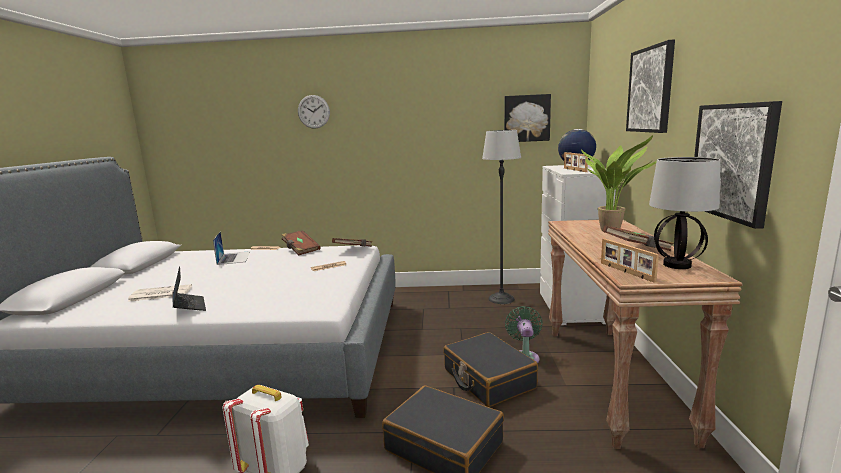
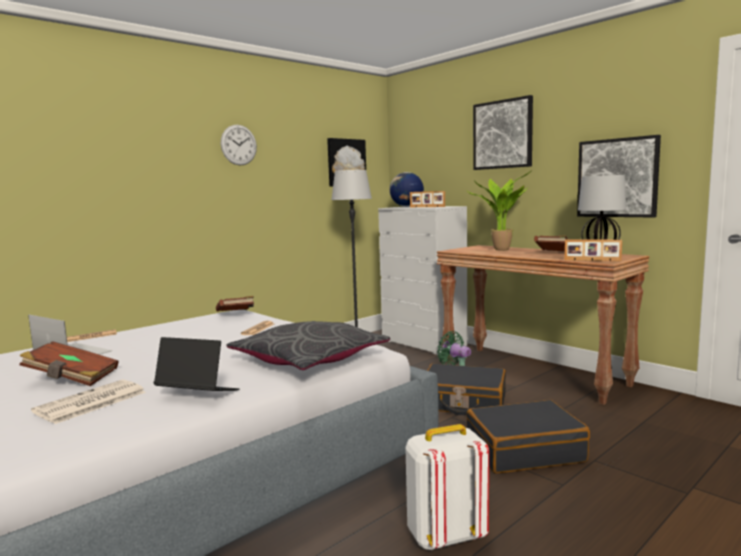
camera: 45 degrees left, 5 degrees down
(278, 302) = (309, 359): none -> grey pillow
(300, 250) = (159, 327): brown book -> brown book (72, 378)
(313, 111) = (111, 136): wall clock -> wall clock (238, 145)

